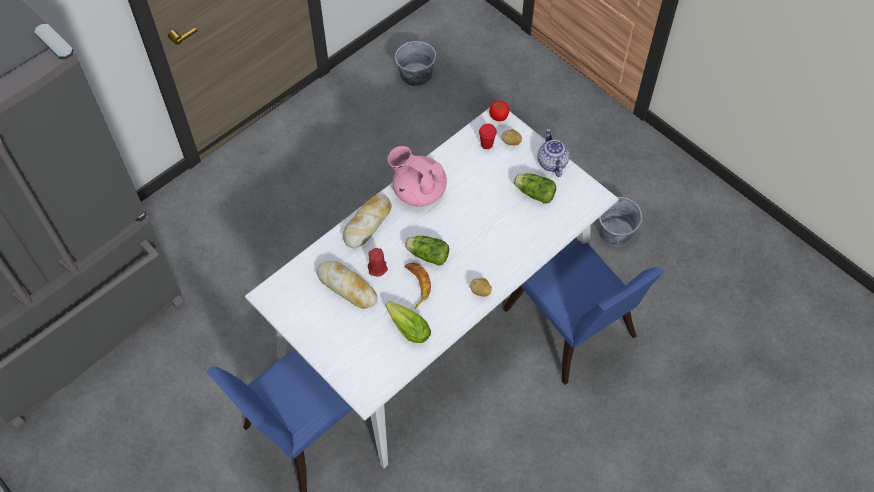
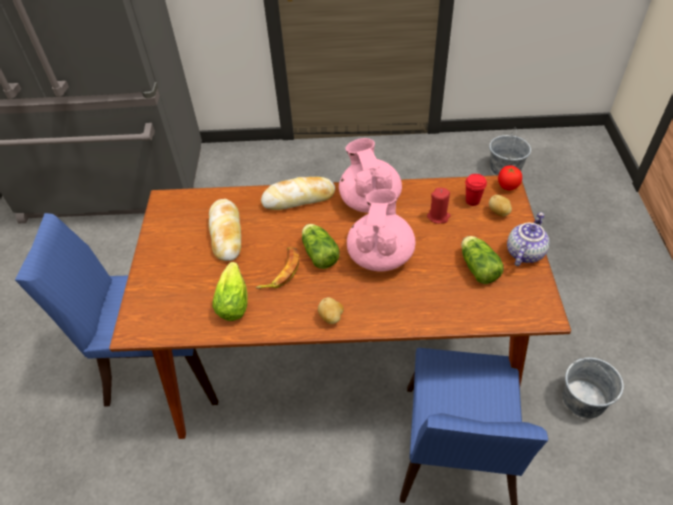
camera: 45 degrees right, 10 degrees down
(377, 268) = (266, 236): red candle -> red candle (438, 216)
(437, 318) = (343, 352): white dining table -> brown dining table
(467, 227) = (380, 255): none -> pink teapot

